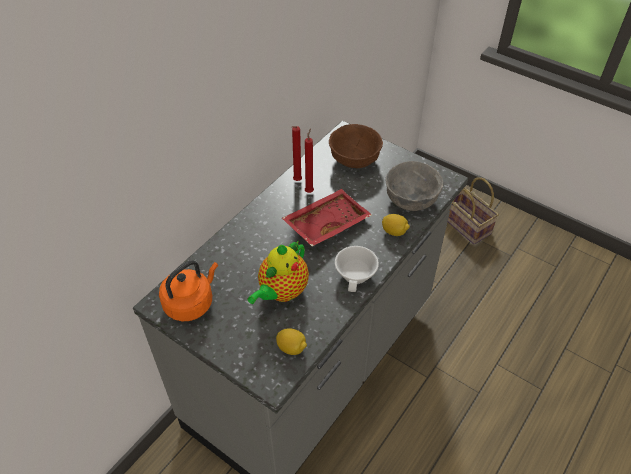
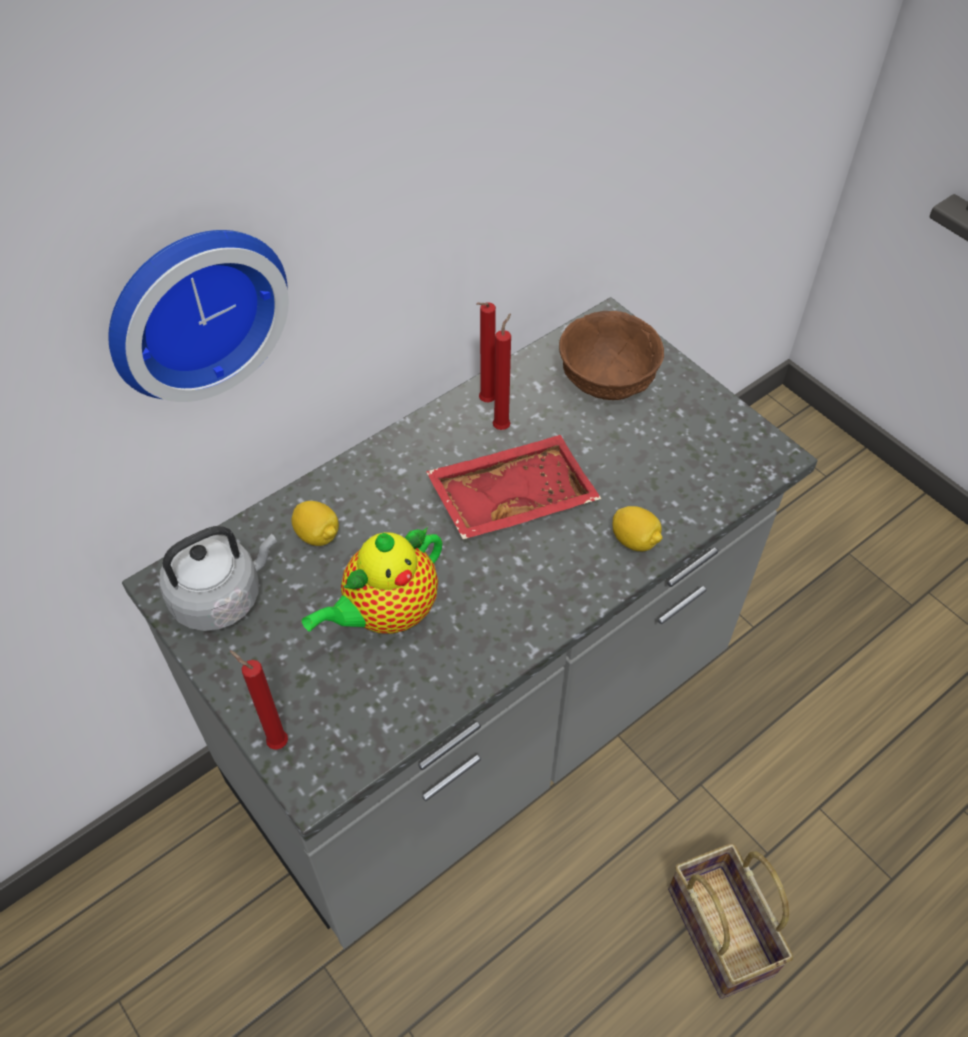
camera: 15 degrees right, 5 degrees up
(161, 146) = (192, 308): none -> wall clock
(191, 303) = (221, 596): orange kettle -> grey kettle
(245, 367) = (275, 741): none -> red candle
(291, 348) = (368, 725): lemon -> lemon (317, 535)
(357, 275) = (535, 612): white cup -> none
(411, 200) = (690, 484): grey bowl -> none
(467, 225) = (844, 528): basket -> basket (724, 933)

